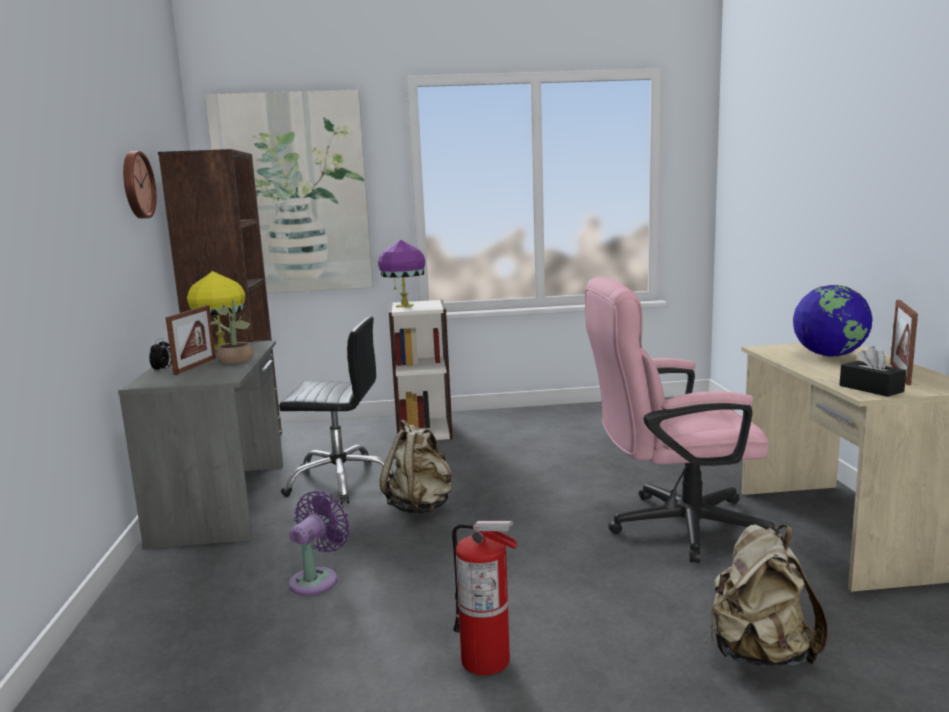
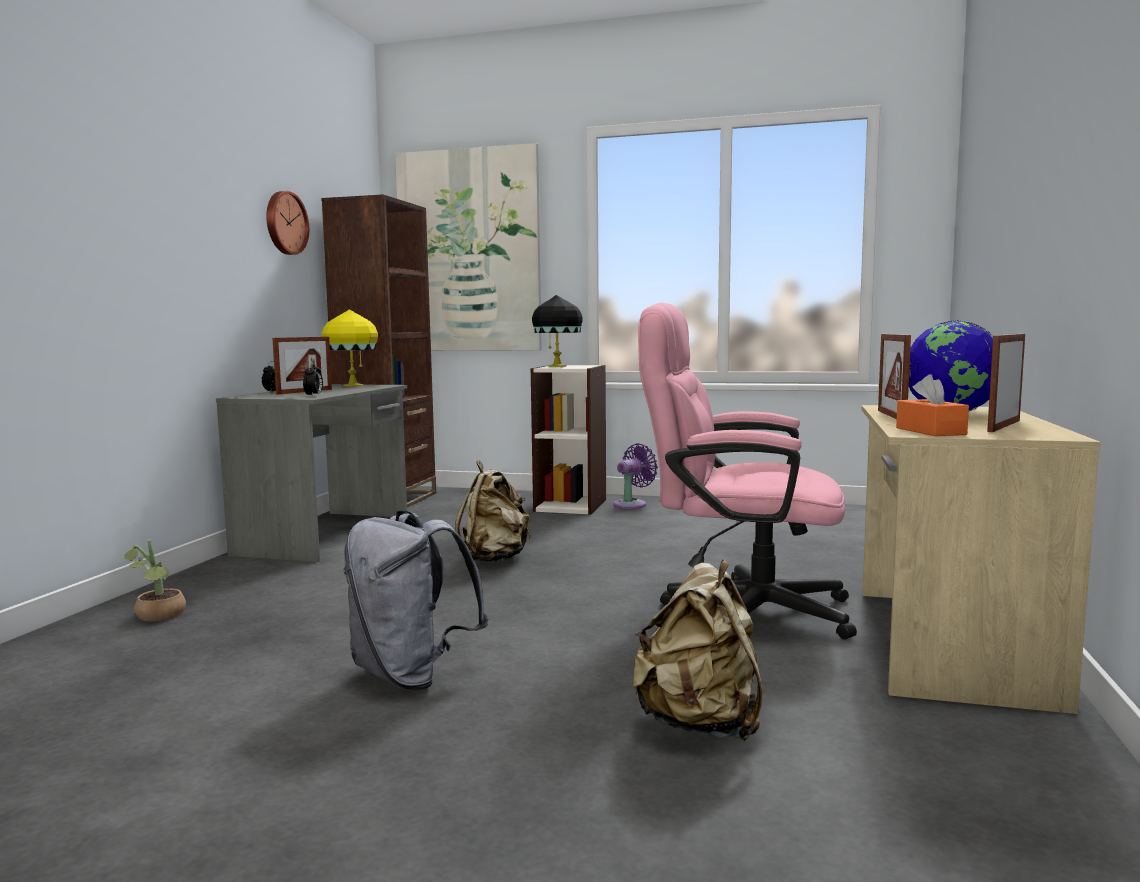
camera: 20 degrees right, 5 degrees down
(224, 374) = (314, 395): none -> alarm clock
(236, 361) = (343, 391): potted plant -> potted plant (158, 617)
(317, 579) = (337, 595): purple fan -> purple fan (632, 504)
(340, 481) = (444, 532): black office chair -> none
(404, 305) = (557, 366): purple table lamp -> black table lamp
(486, 660) = (411, 675): fire extinguisher -> grey backpack
(798, 364) = (891, 416): none -> picture frame
(871, 388) = (930, 431): black tissue box -> orange tissue box

